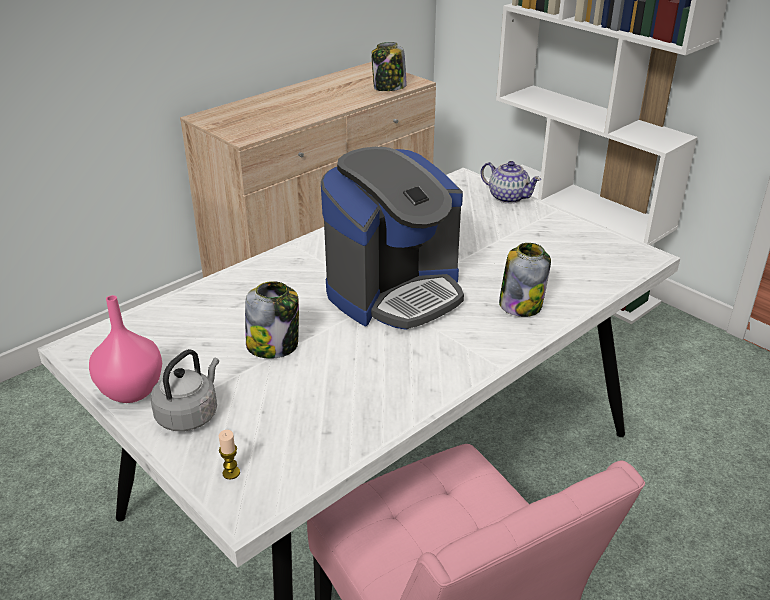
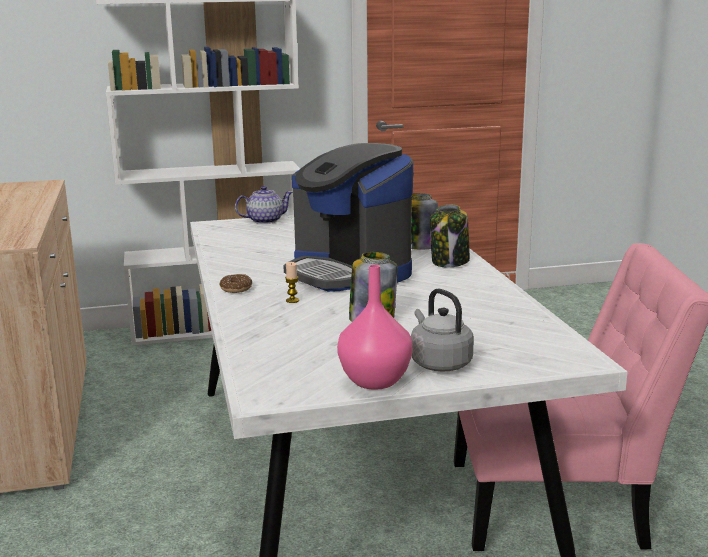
camera: 60 degrees left, 15 degrees down
(231, 473) = (534, 359): candle -> candle (292, 300)
(301, 253) = (236, 289): none -> donut
(389, 88) = (37, 190): jar -> jar (450, 262)
(395, 292) = (349, 272): coffee machine -> coffee machine turned 150 degrees clockwise

